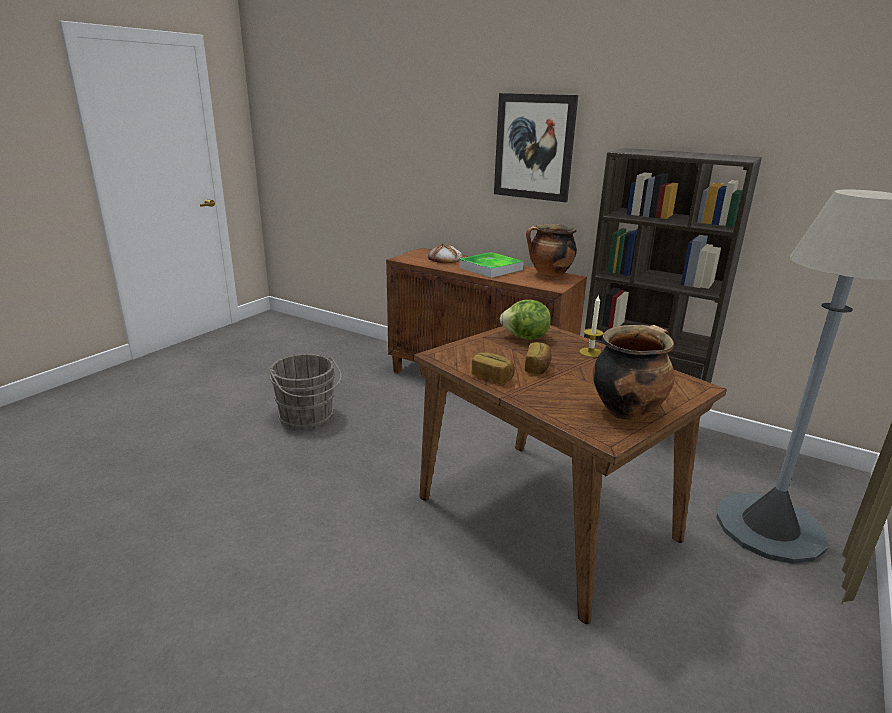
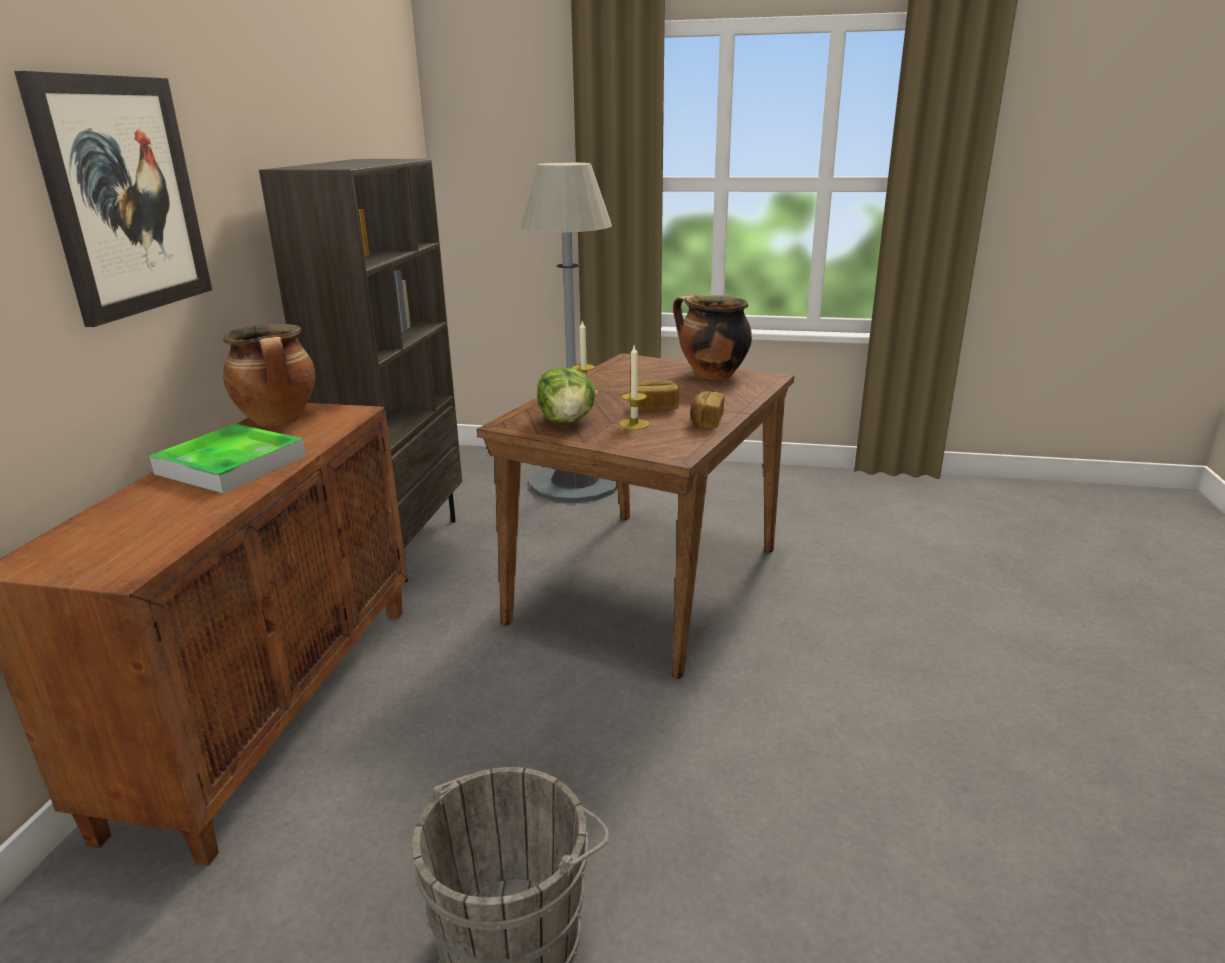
camera: 110 degrees left, 0 degrees up
(445, 259) = (139, 519): bread -> none
(505, 354) = (634, 424): none -> candle

